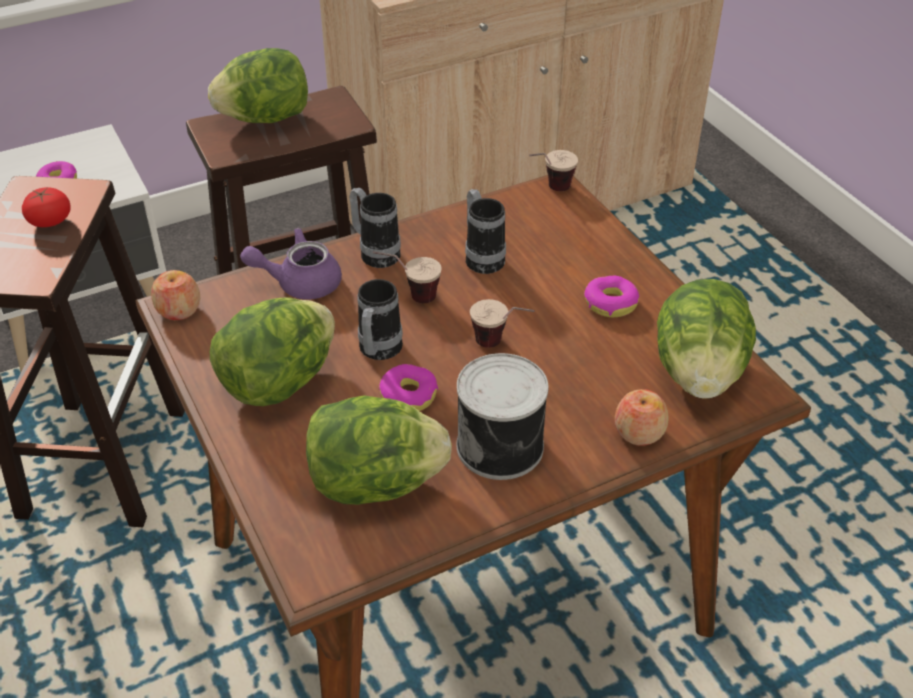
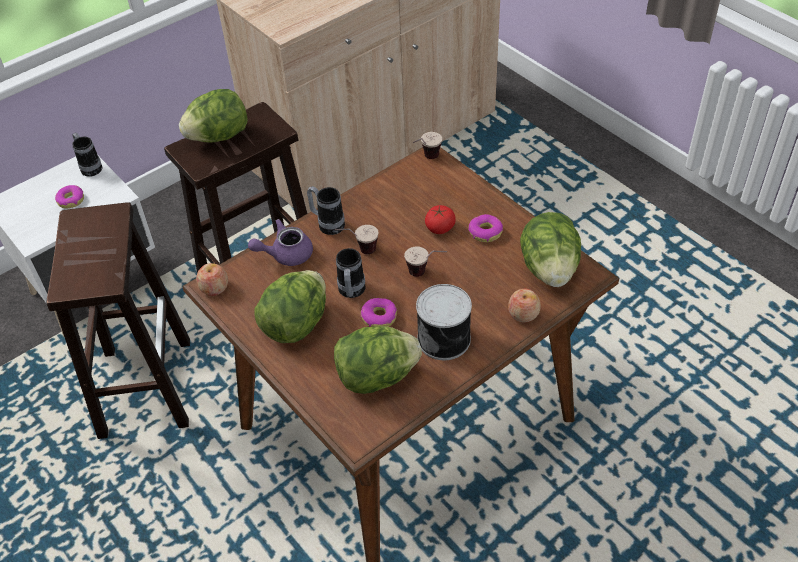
camera: 10 degrees left, 5 degrees up
(50, 221) = (100, 239): tomato -> tomato (440, 227)
(482, 257) = (396, 215): mug -> mug (90, 167)

